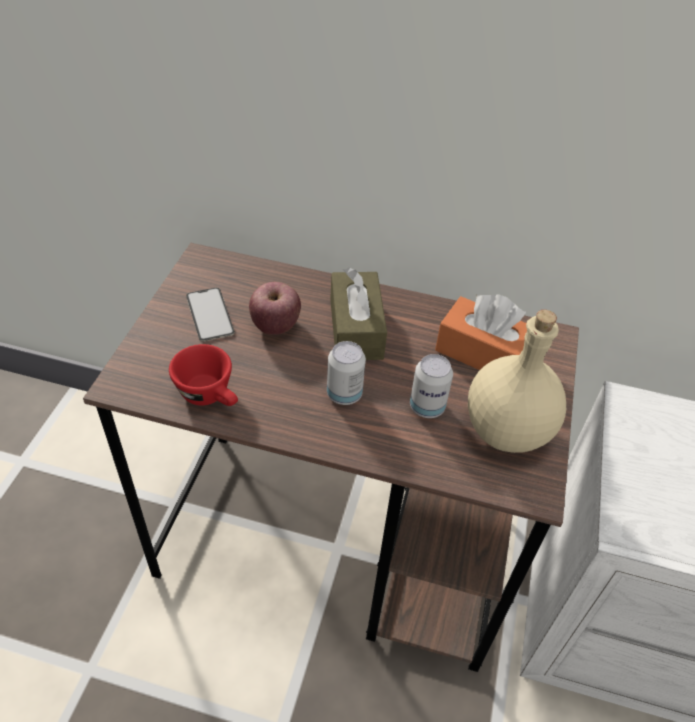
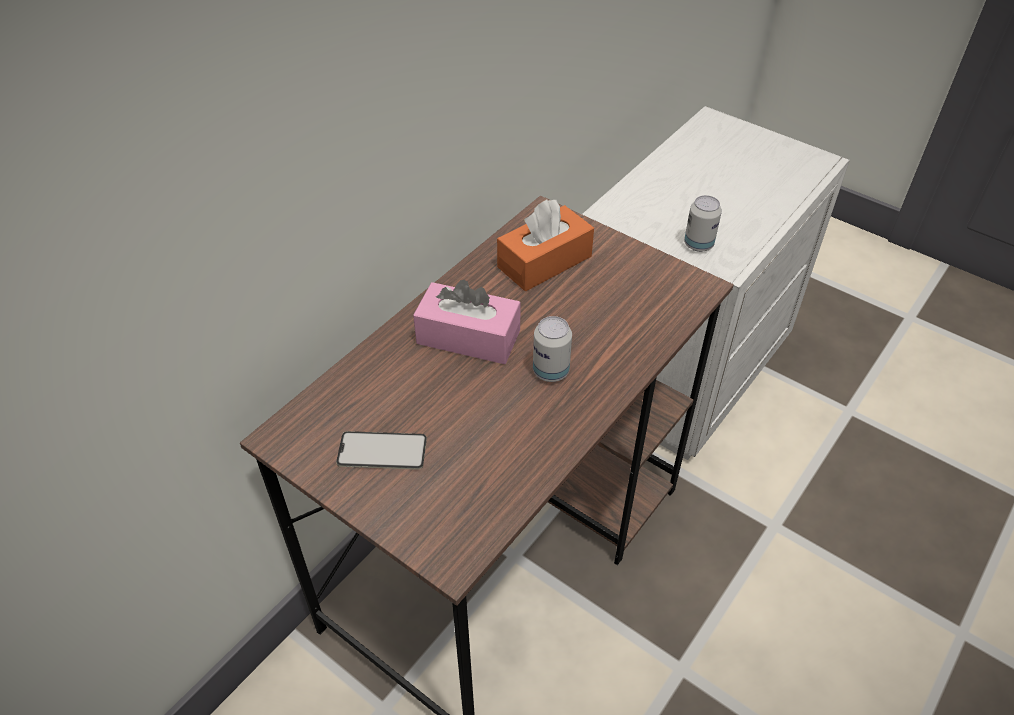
camera: 65 degrees left, 0 degrees up
(211, 396) = (507, 477): red cup -> none
(275, 326) = (431, 398): apple -> none
(356, 329) = (468, 337): brown tissue box -> pink tissue box
(427, 407) = (590, 320): can -> can (698, 244)
(506, 432) = (637, 281): beige bottle -> none

